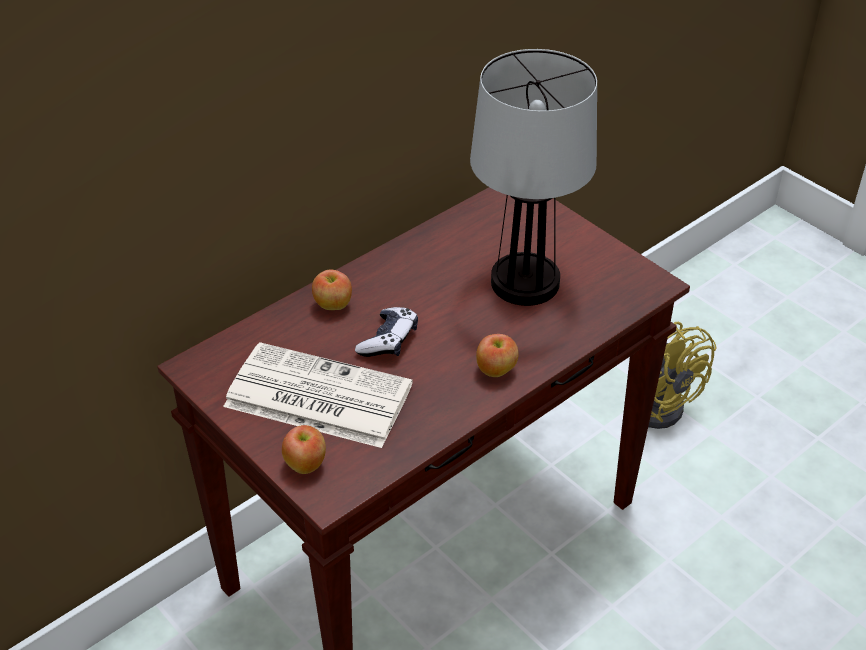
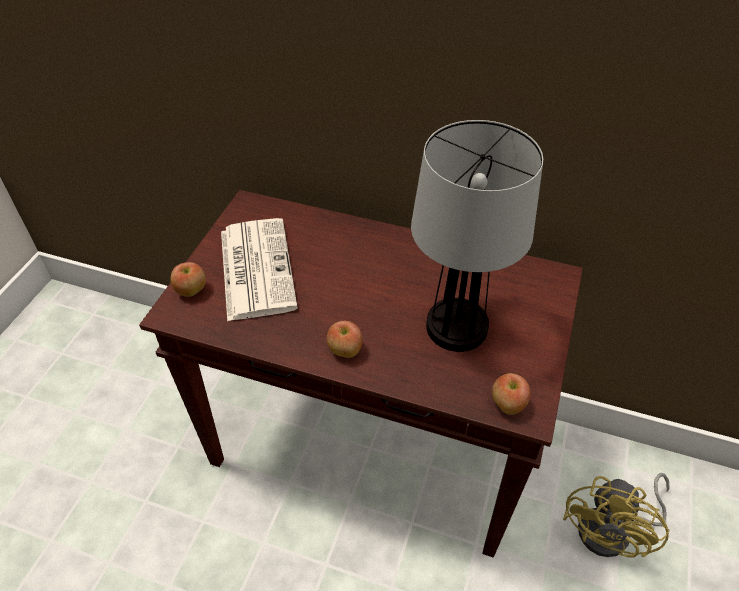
camera: 60 degrees right, 5 degrees up
(333, 305) = (348, 237): apple -> apple (507, 405)
(388, 340) = (334, 279): game controller -> none

